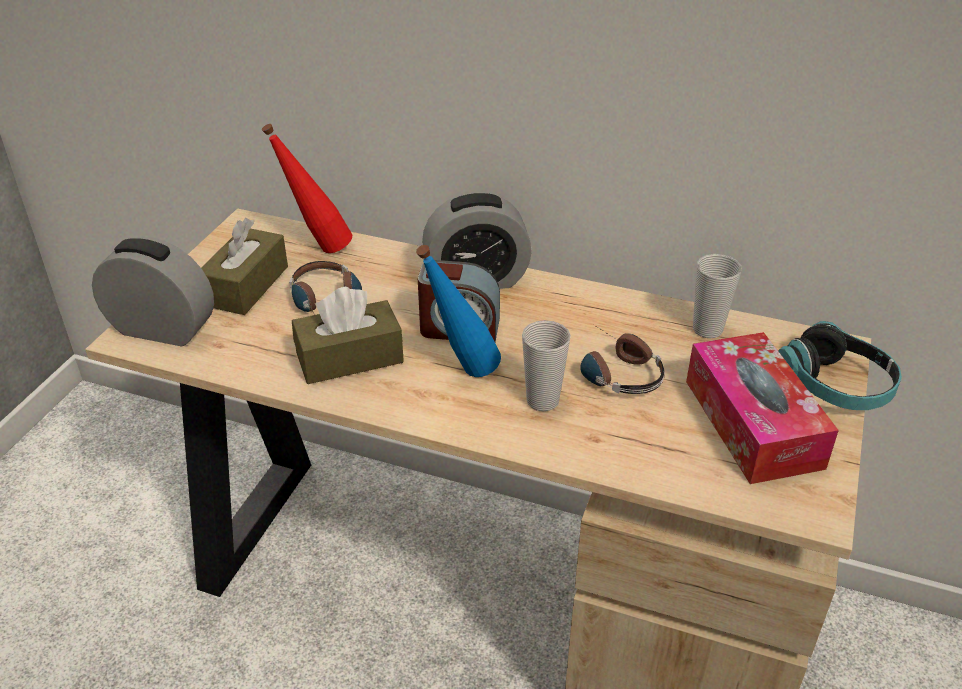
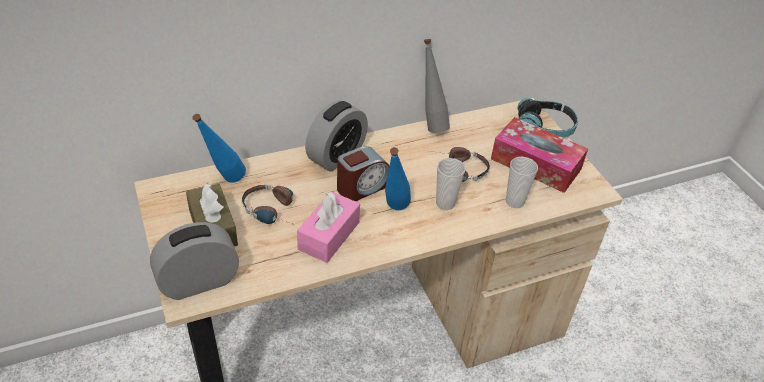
camera: 45 degrees left, 5 degrees up
(317, 249) = (224, 183): red bottle -> blue bottle
(349, 358) = (329, 236): brown tissue box -> pink tissue box
(652, 300) = (430, 124): none -> grey bottle
(707, 329) = (469, 127): cup -> cup (514, 202)

